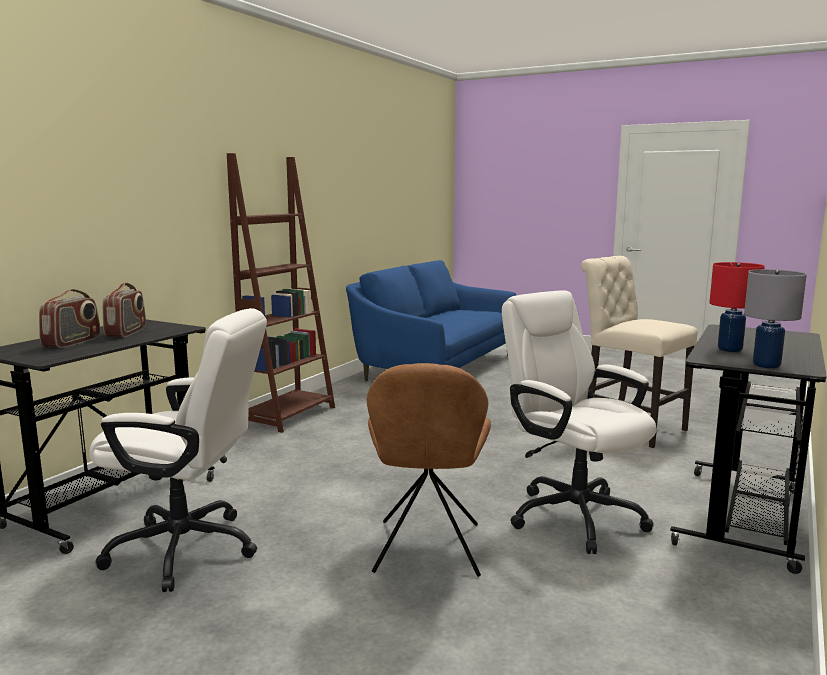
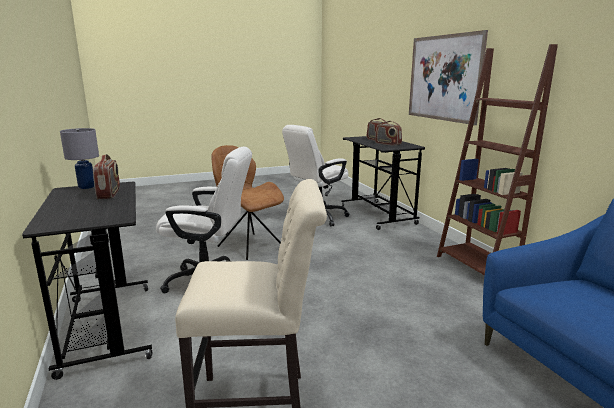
camera: 130 degrees right, 5 degrees up
(144, 193) = (443, 78): none -> picture
(730, 350) = (109, 194): red table lamp -> radio

